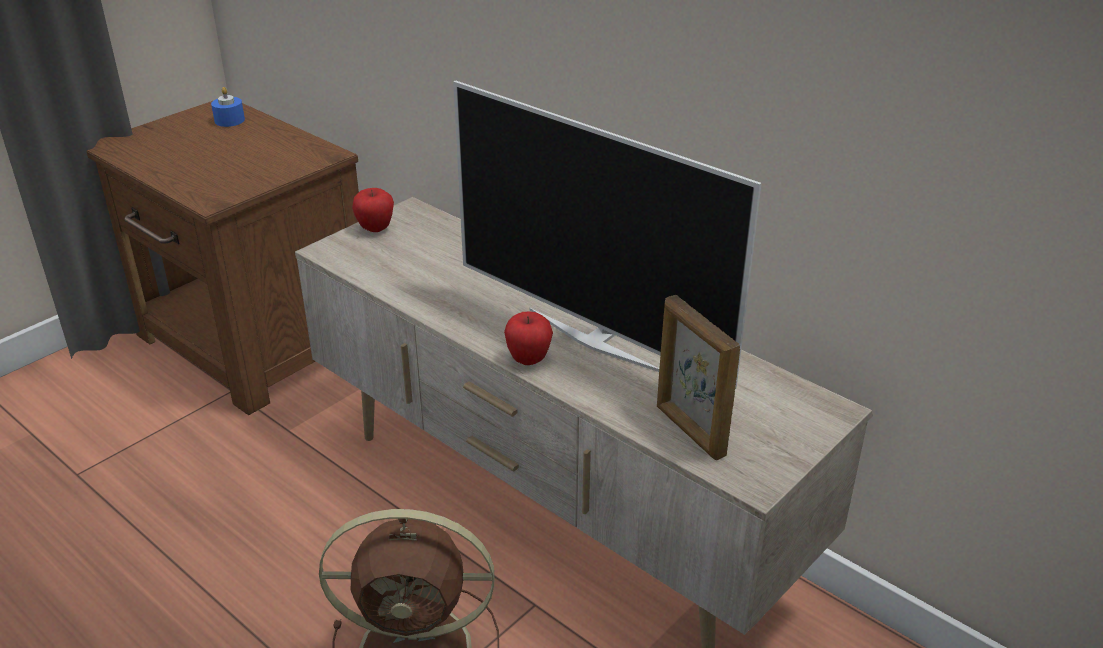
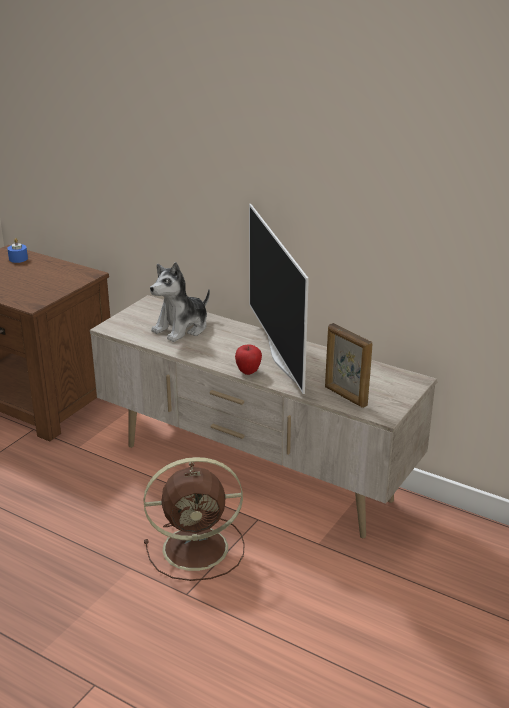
camera: 10 degrees left, 5 degrees down
(375, 229) = (133, 314): apple -> none
(445, 263) = (182, 328): none -> plush toy
(597, 339) = (282, 359): television -> television turned 45 degrees clockwise

